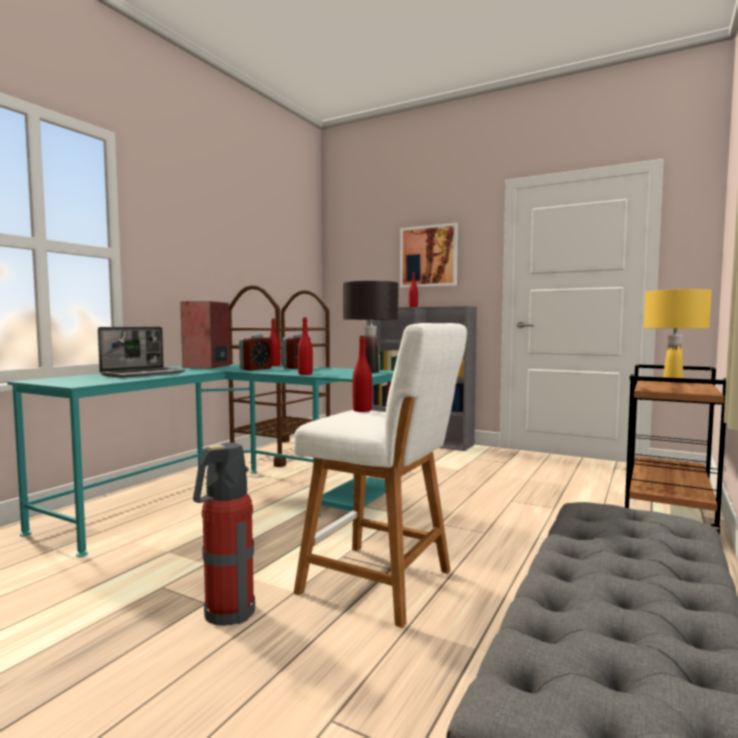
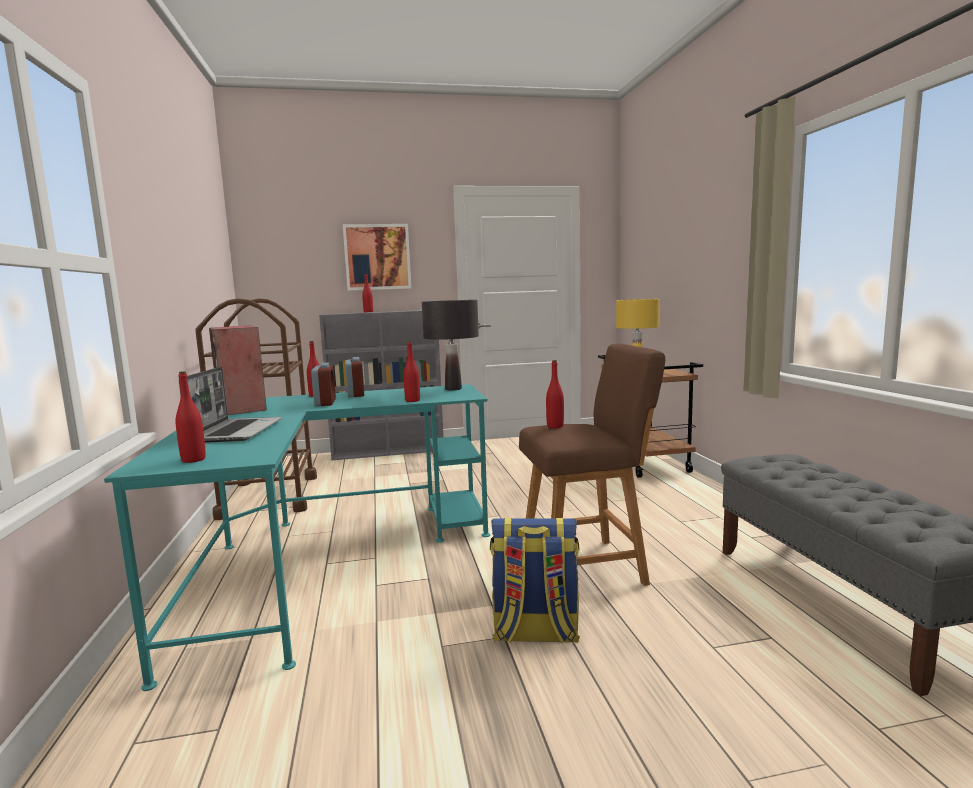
camera: 40 degrees left, 5 degrees up
(62, 381) = (193, 460): none -> red bottle
(227, 613) = (535, 633): fire extinguisher -> backpack
(383, 584) = (588, 566): white stool -> brown stool

